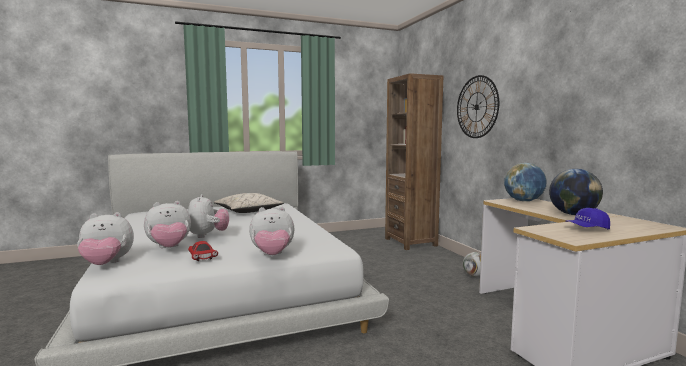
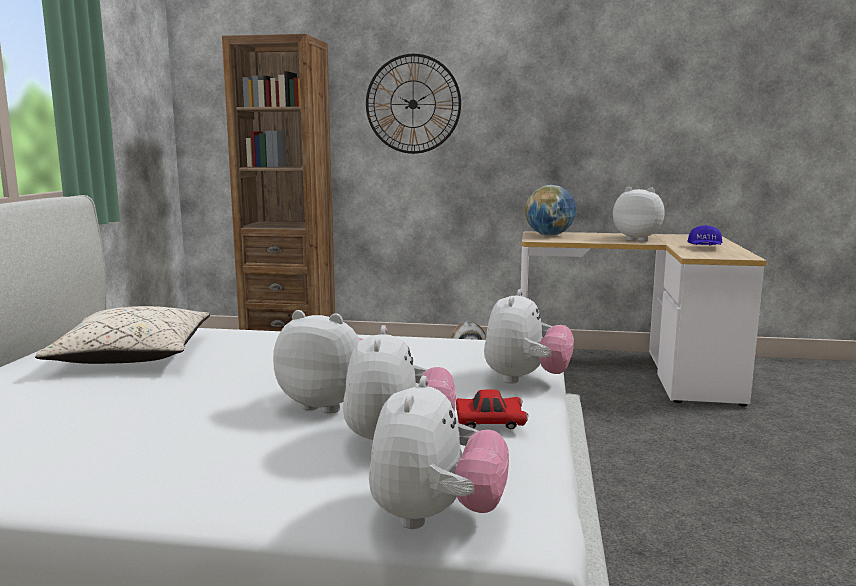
camera: 60 degrees left, 5 degrees up
(573, 214) = (638, 239): globe -> plush toy

